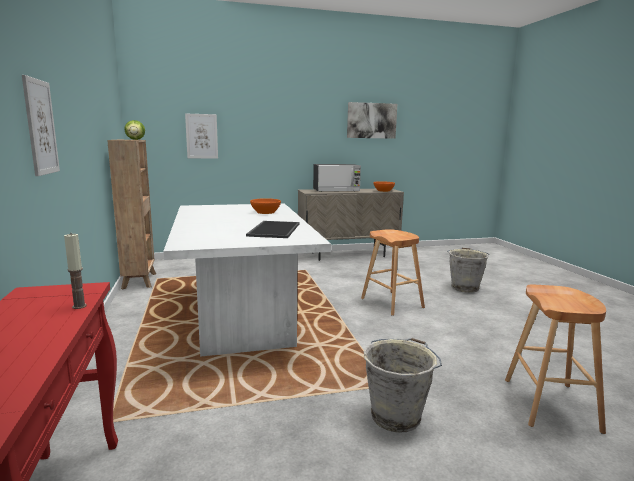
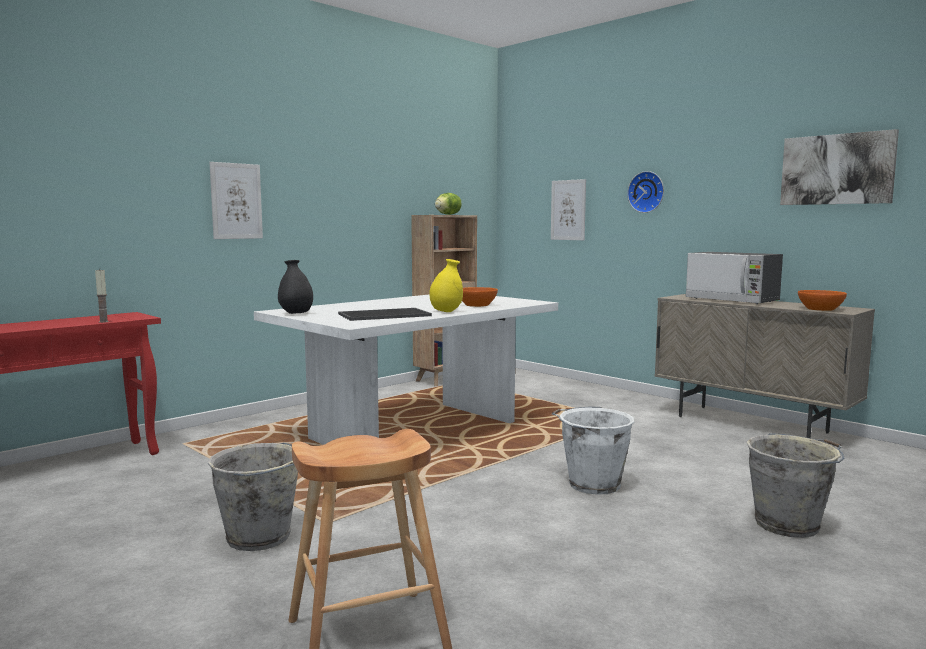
camera: 60 degrees right, 5 degrees down
(216, 243) = (296, 314): none -> black vase
(266, 126) = (647, 192): none -> wall clock
(283, 219) = (446, 311): none -> yellow vase
(391, 303) = (592, 484): brown stool -> white bucket

